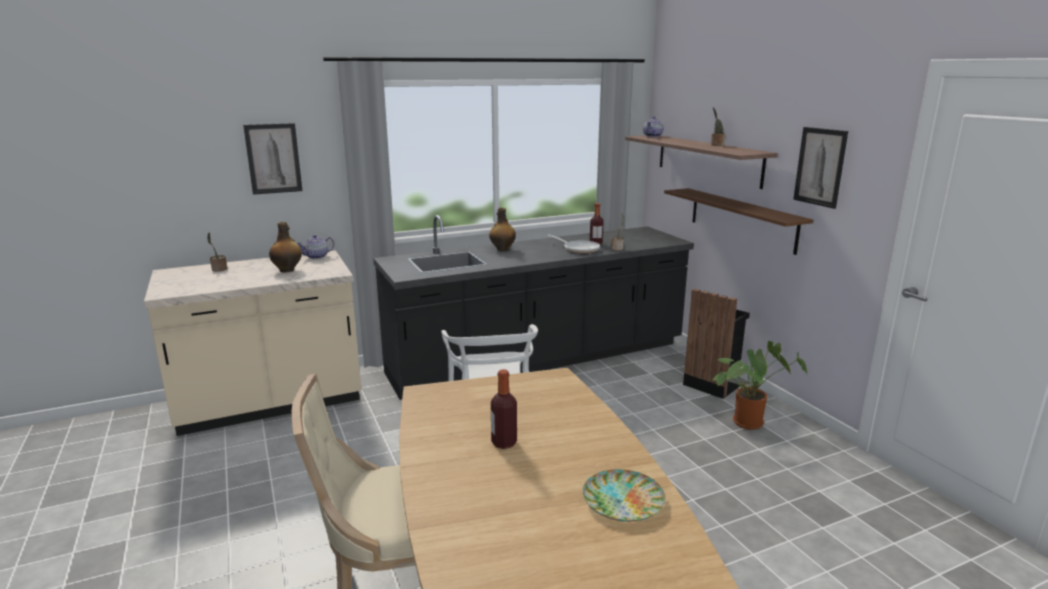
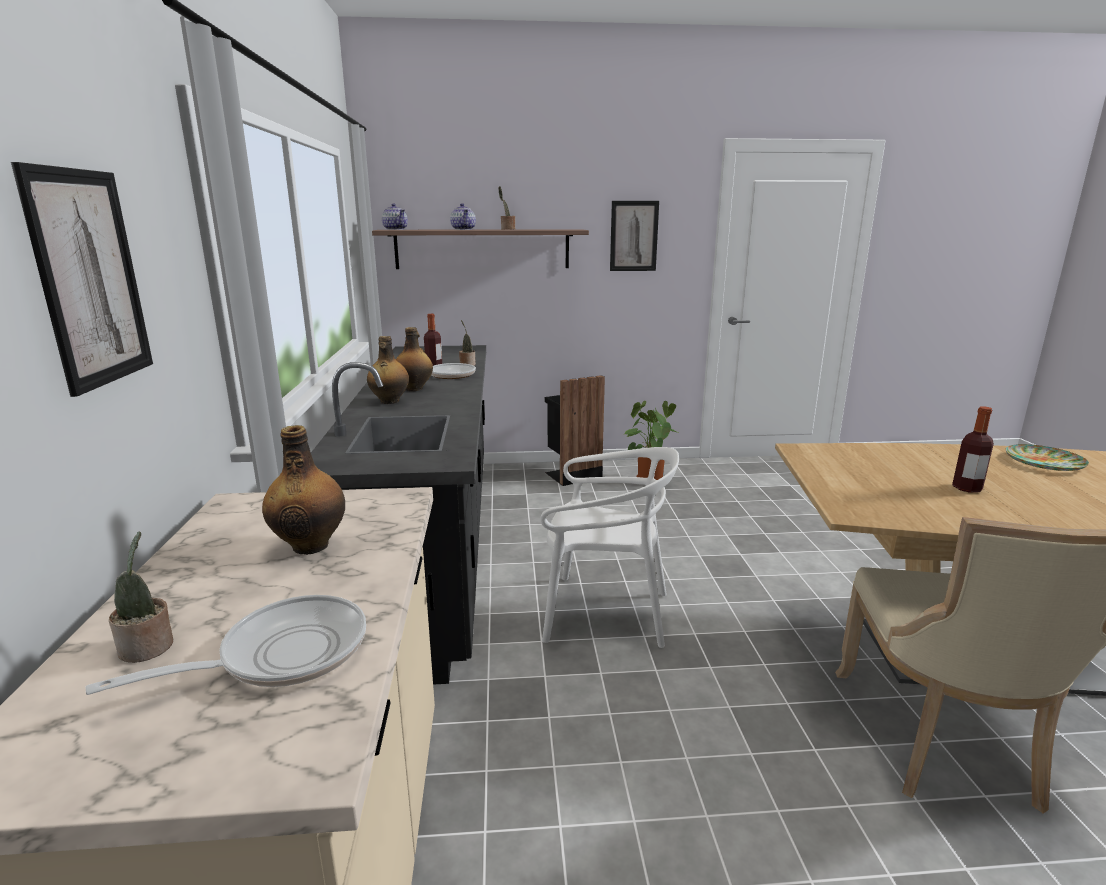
camera: 70 degrees left, 0 degrees up
(212, 282) = (282, 654): none -> frying pan
(317, 257) = (243, 511): teapot -> teapot (463, 229)
(536, 249) = (415, 389): none -> bottle
(741, 219) = (545, 304): brown shelf -> none

